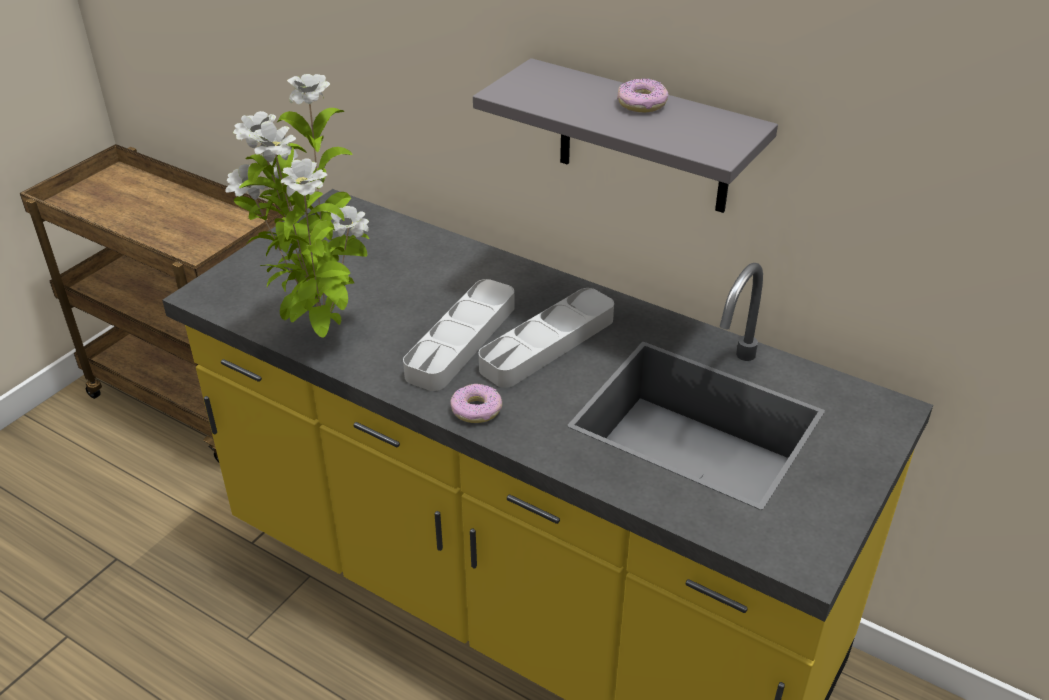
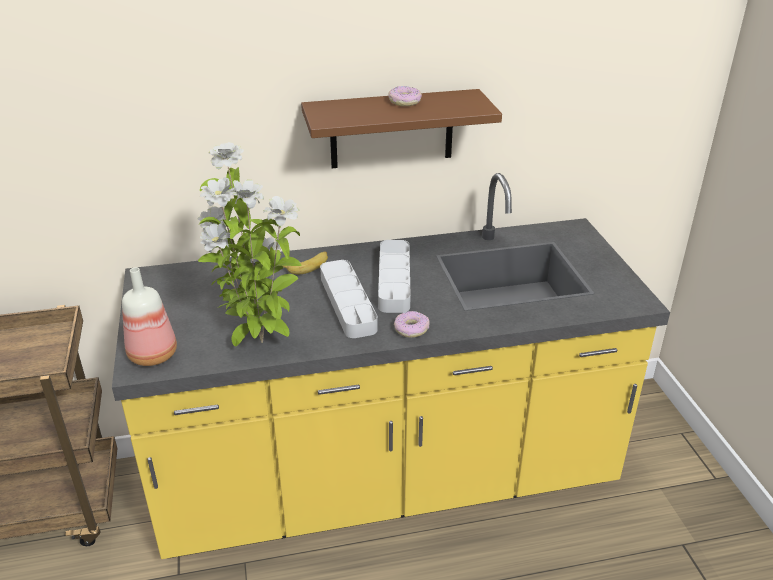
camera: 45 degrees left, 5 degrees down
(231, 289) = (154, 355): none -> bottle
(486, 275) = (306, 266): none -> banana
(644, 138) = (391, 129): grey shelf -> brown shelf

